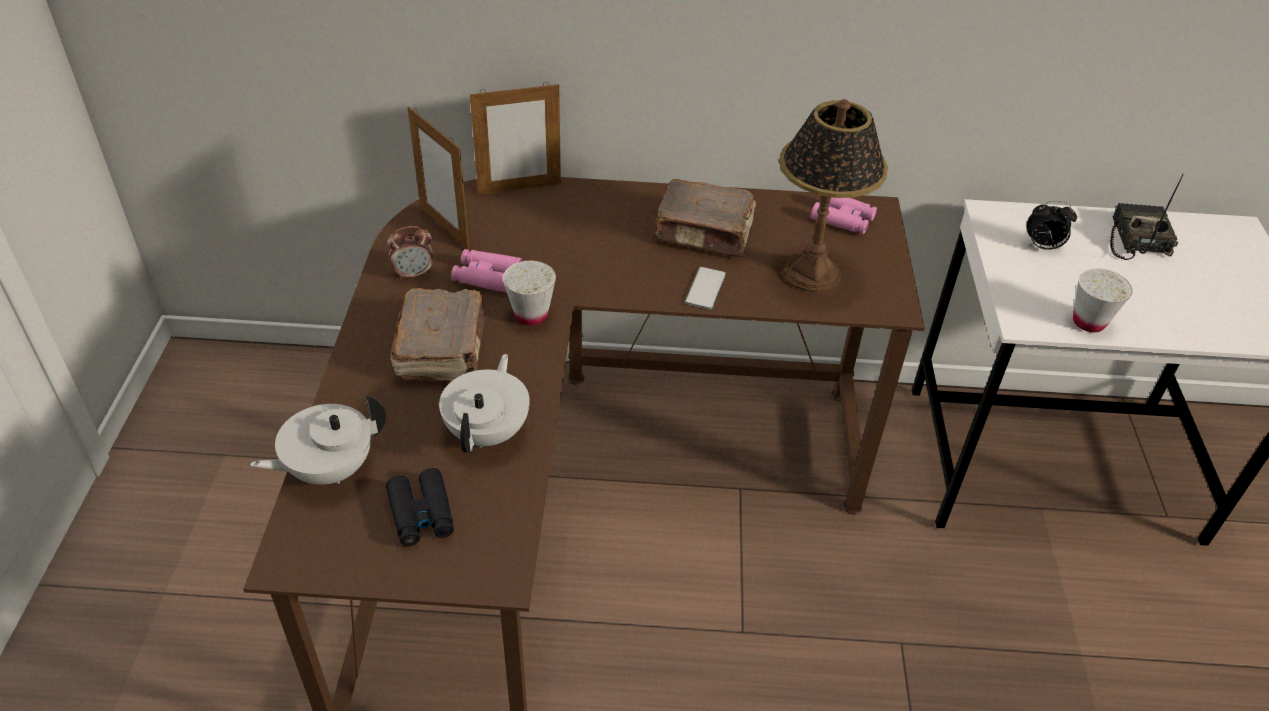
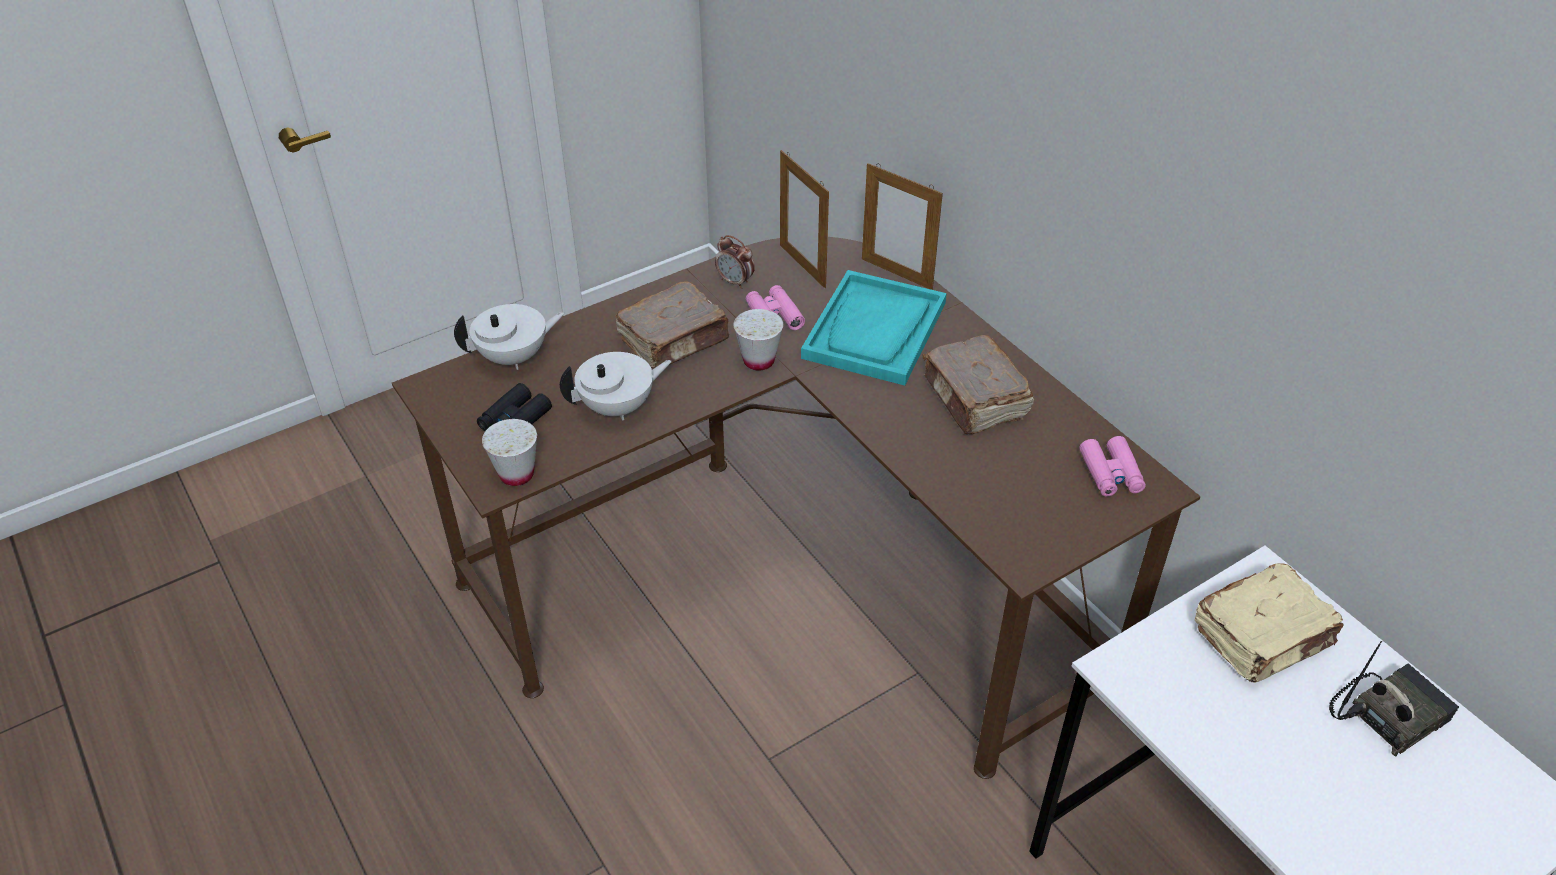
camera: 55 degrees right, 0 degrees up
(329, 469) = (514, 357): white teapot -> white teapot turned 135 degrees clockwise
(444, 228) = (802, 266): picture frame -> picture frame turned 45 degrees counterclockwise
(572, 236) = (875, 331): none -> turquoise tray
(705, 288) = (903, 435): phone -> none
(812, 273) = (1005, 489): table lamp -> none
(1042, 247) = (1263, 637): alarm clock -> beige book
(1088, 322) = (1181, 721): white cup -> white cup (516, 474)

